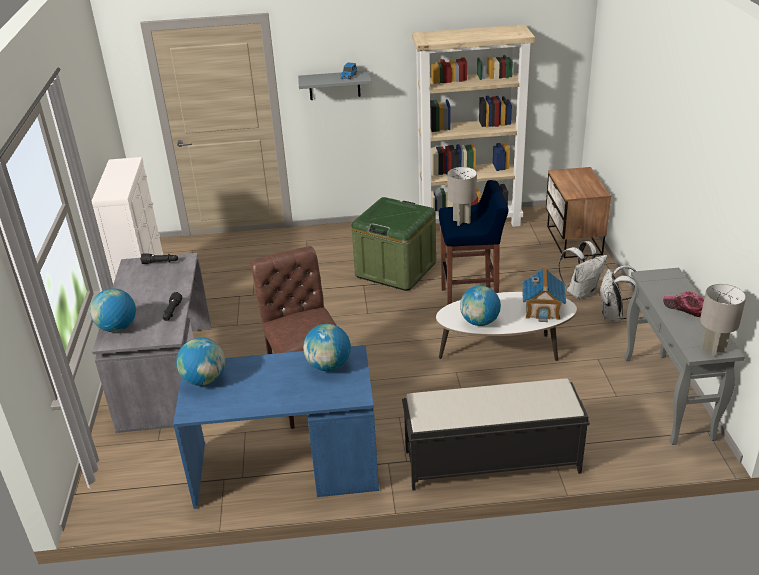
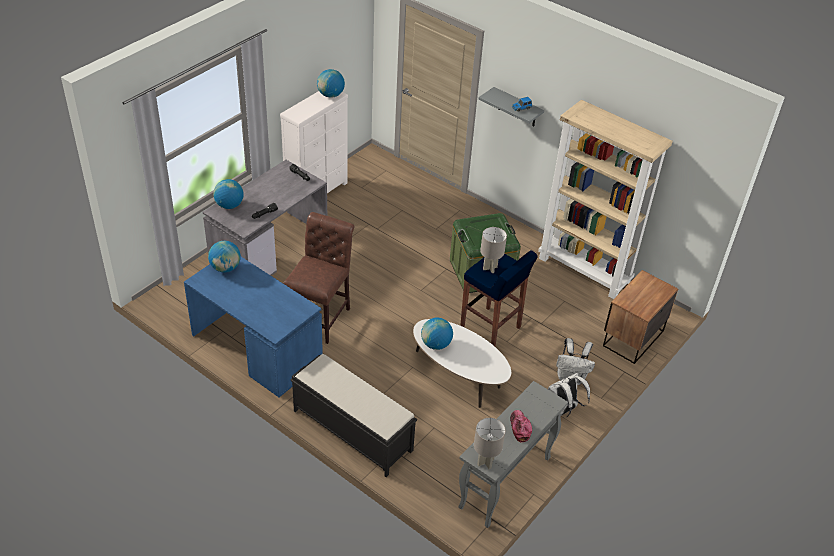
camera: 40 degrees right, 10 degrees up
(329, 366) = (287, 305): globe -> globe (331, 95)
(542, 309) = (484, 365): toy house -> none

